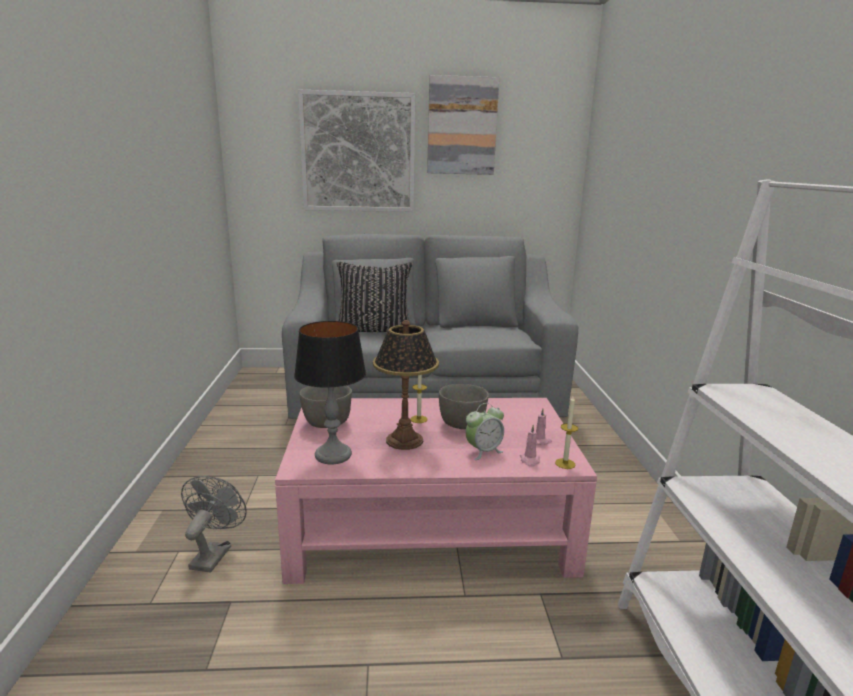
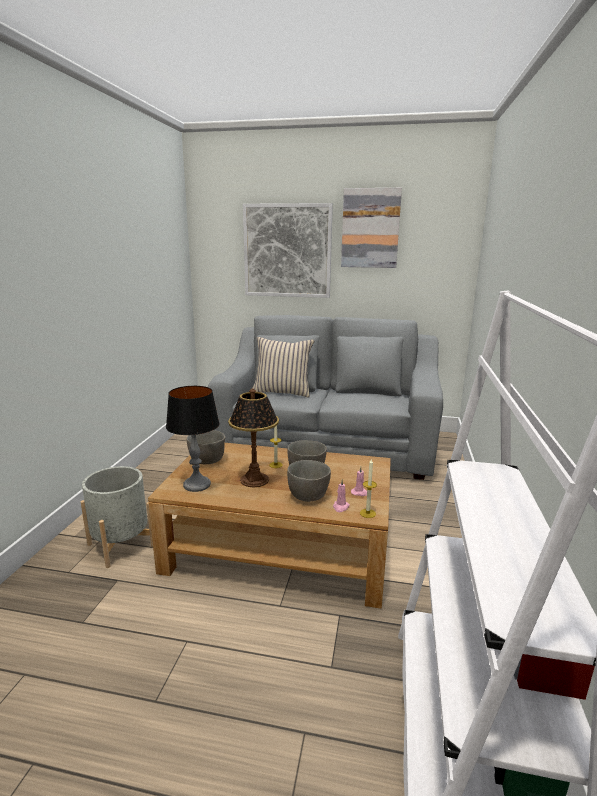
camera: 15 degrees right, 0 degrees up
(214, 553) = (121, 545): grey fan -> grey planter
(374, 331) = (282, 392): black pillow -> beige pillow
(430, 524) = (281, 547): pink coffee table -> brown coffee table
(483, 451) = (308, 495): alarm clock -> grey bowl

